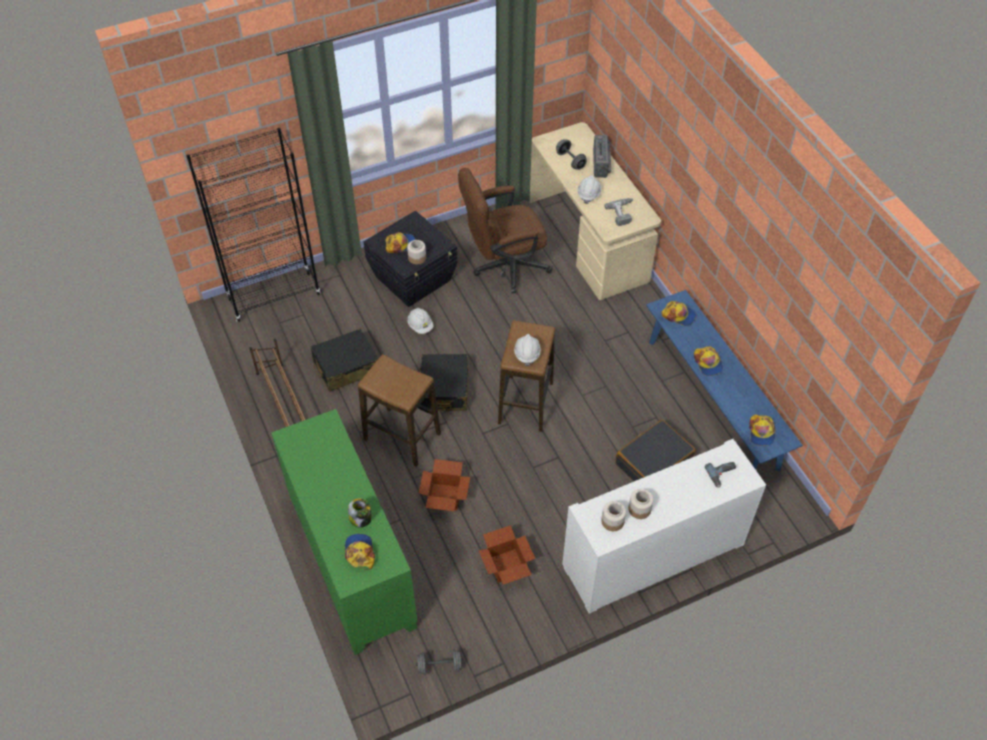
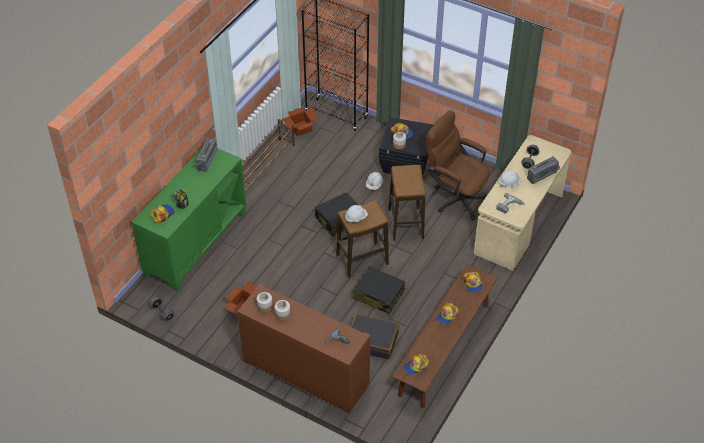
camera: 55 degrees right, 5 degrees down
(302, 449) = (205, 160): none -> radio
(346, 367) = (316, 170): black suitcase -> black suitcase (378, 295)
(402, 437) = (291, 220): stool -> stool (406, 224)
(444, 497) = (266, 259): cardboard box -> cardboard box (300, 128)
(653, 555) = (305, 372): white cabinet -> brown cabinet
(712, 403) = (444, 349): blue bench -> brown bench

